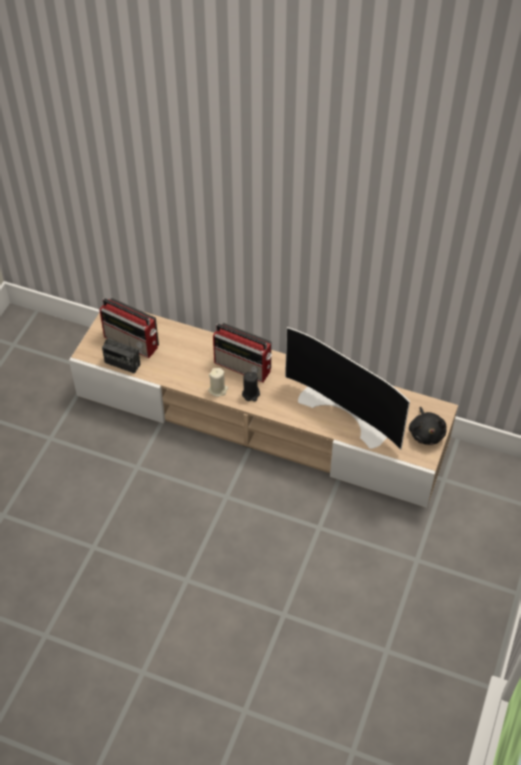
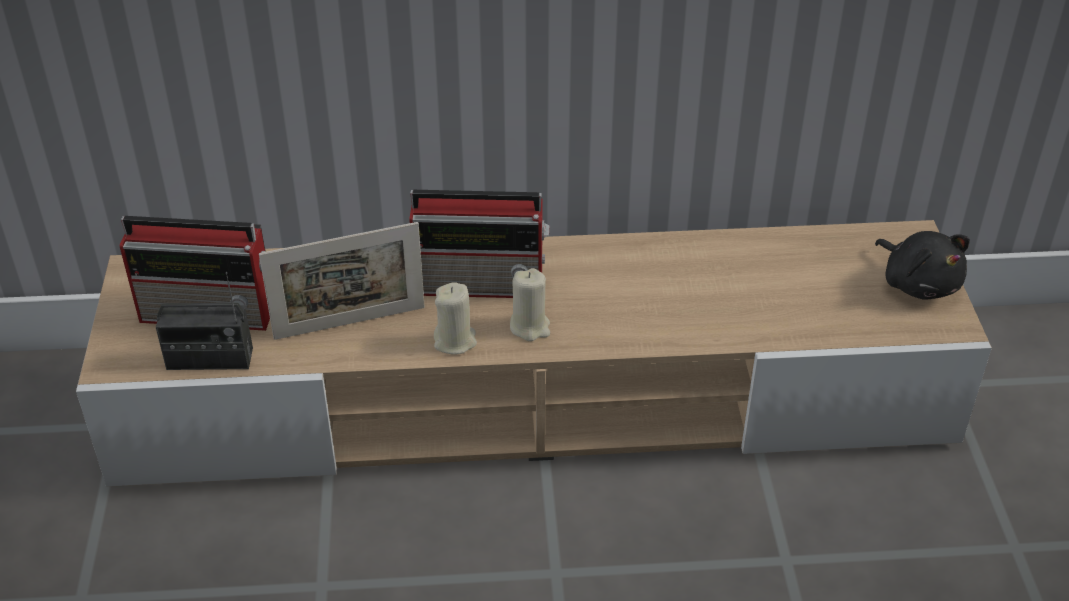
camera: 25 degrees left, 10 degrees down
(182, 366) = (350, 323): none -> picture frame
(251, 394) = (530, 327): black candle -> beige candle
(347, 411) = (744, 294): television -> none

